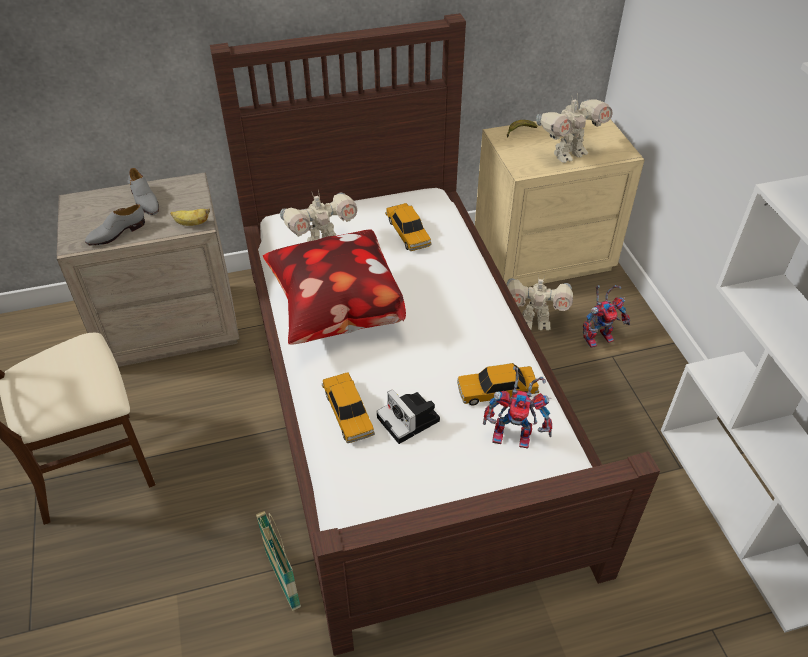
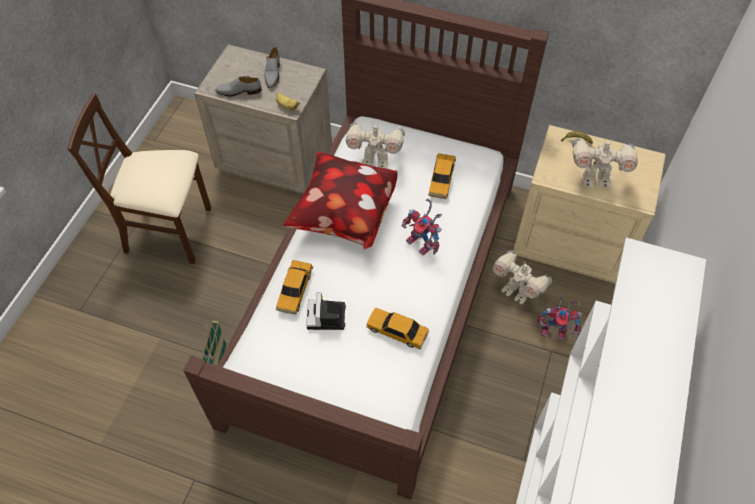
camera: 35 degrees right, 10 degrees up
(515, 434) = (382, 368): toy robot -> toy robot (423, 244)

